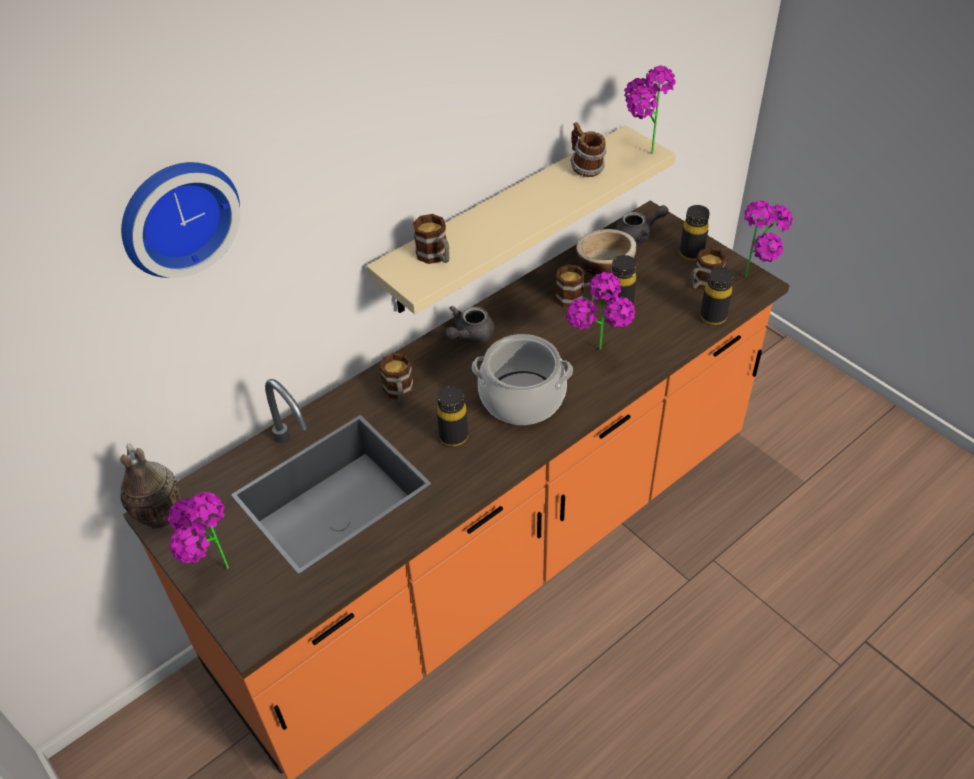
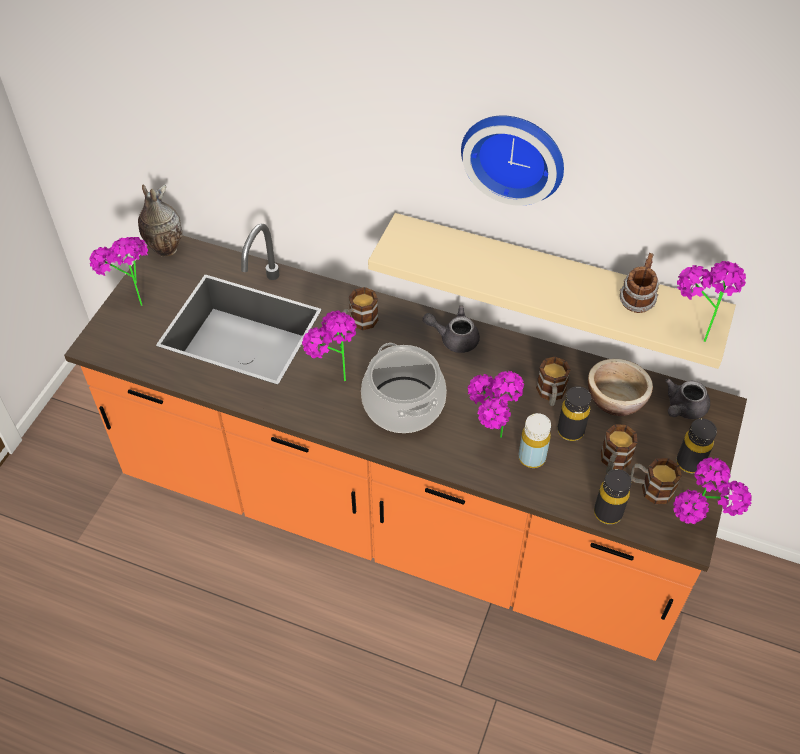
camera: 60 degrees right, 5 degrees up
(176, 215) = (238, 61): wall clock -> wall clock (514, 154)
(435, 257) = (434, 249): mug -> mug (613, 462)
(453, 436) = (333, 377): black bottle -> potted plant
(633, 338) = (532, 457): none -> yellow bottle
(638, 235) = (683, 408): grey teapot -> grey teapot turned 90 degrees clockwise

